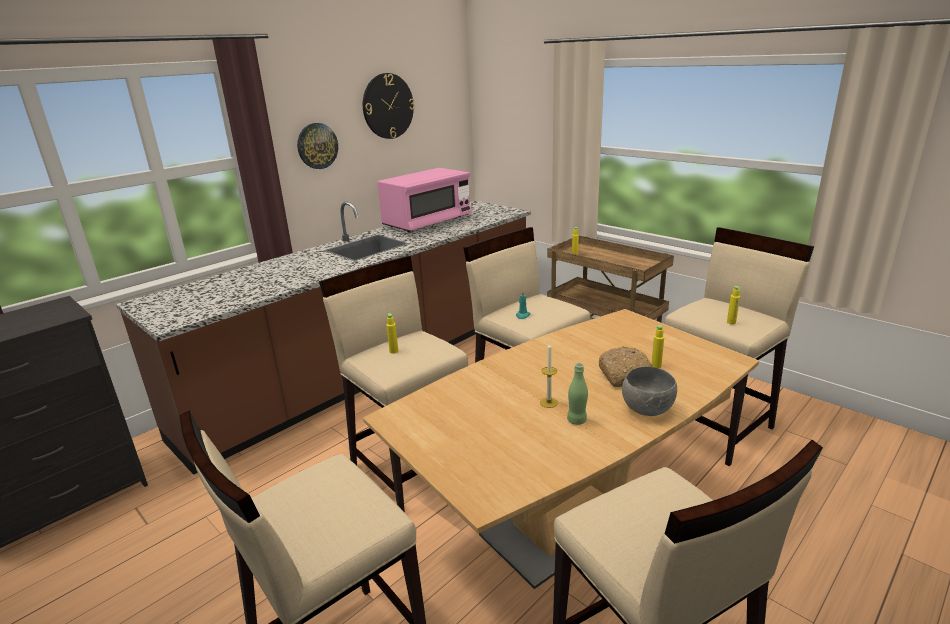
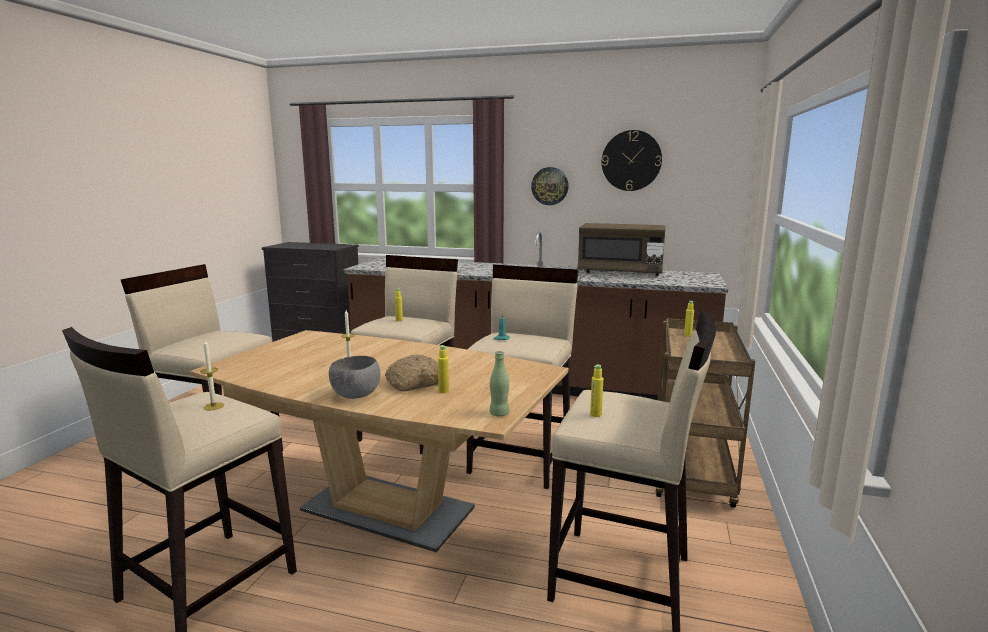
camera: 60 degrees right, 10 degrees down
(427, 222) = (620, 272): pink microwave -> brown microwave
(576, 420) = (326, 376): green bottle -> green bottle (499, 414)
(640, 505) = (213, 406): none -> candle

